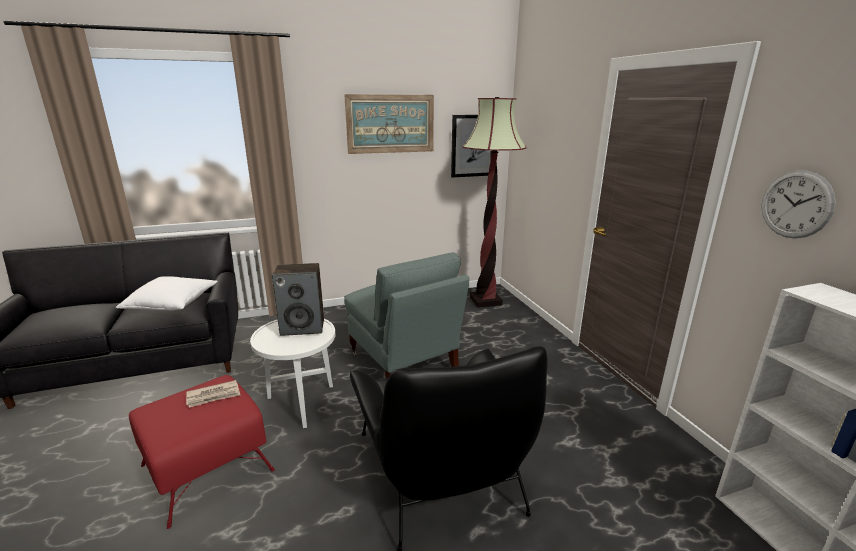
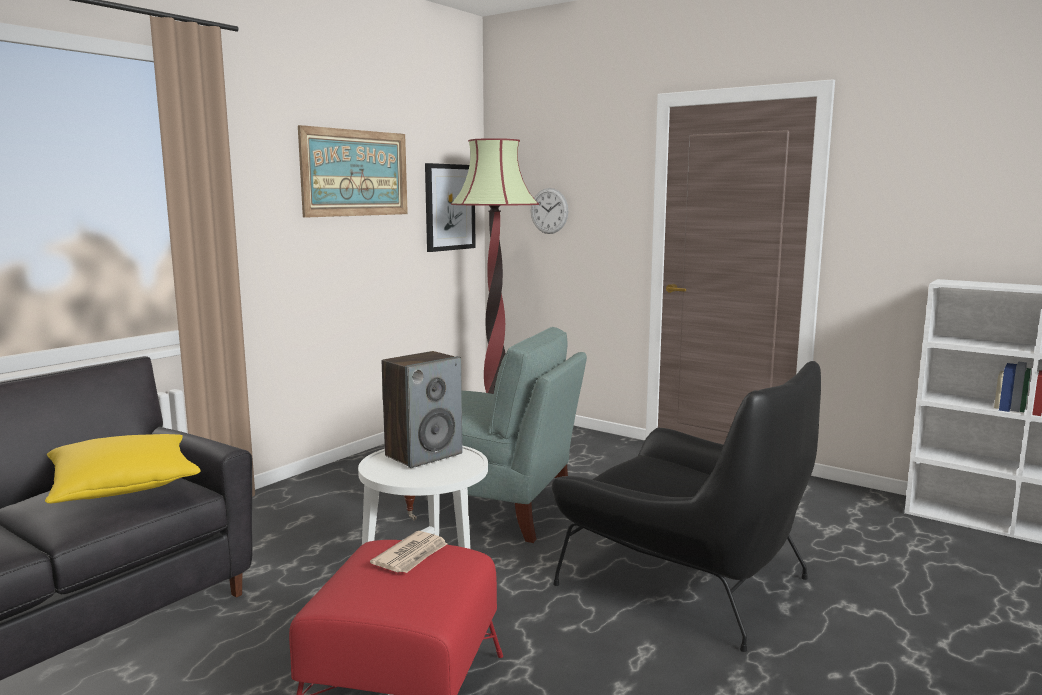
camera: 35 degrees left, 10 degrees down
(172, 304) = (124, 486): white pillow -> yellow pillow
(796, 204) = (899, 217): wall clock -> wall clock (549, 211)

